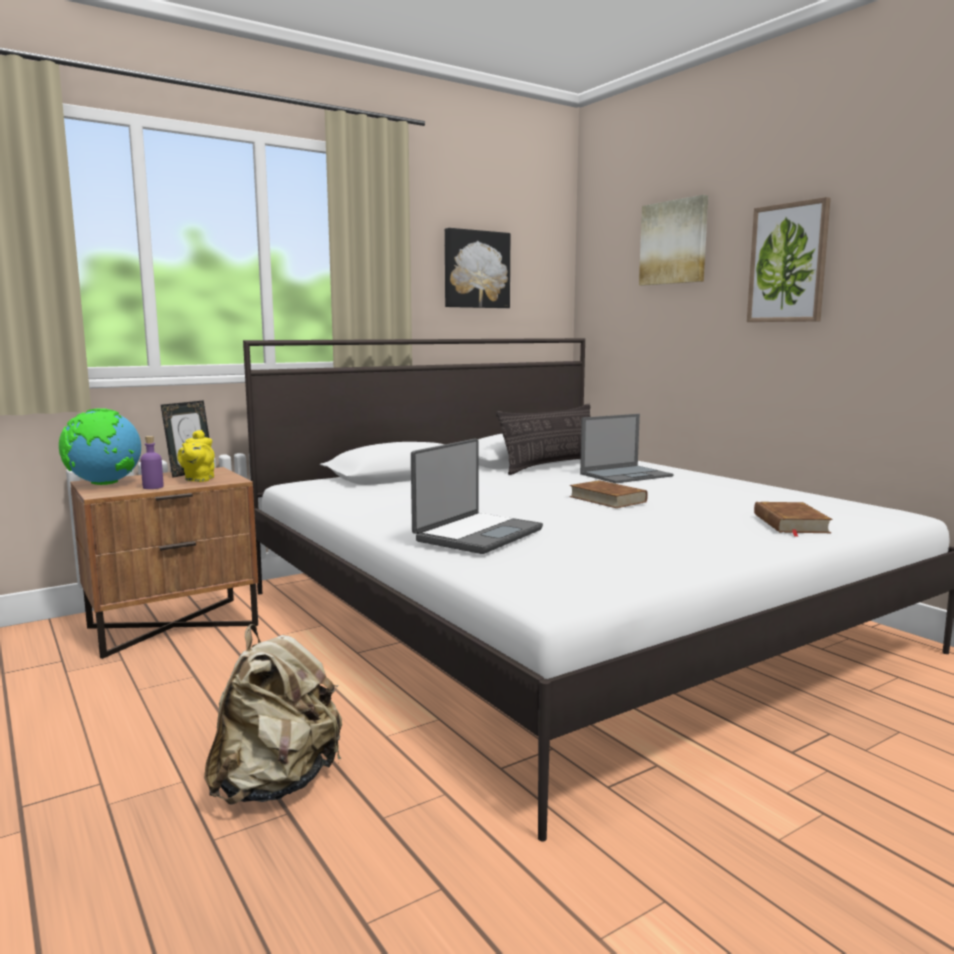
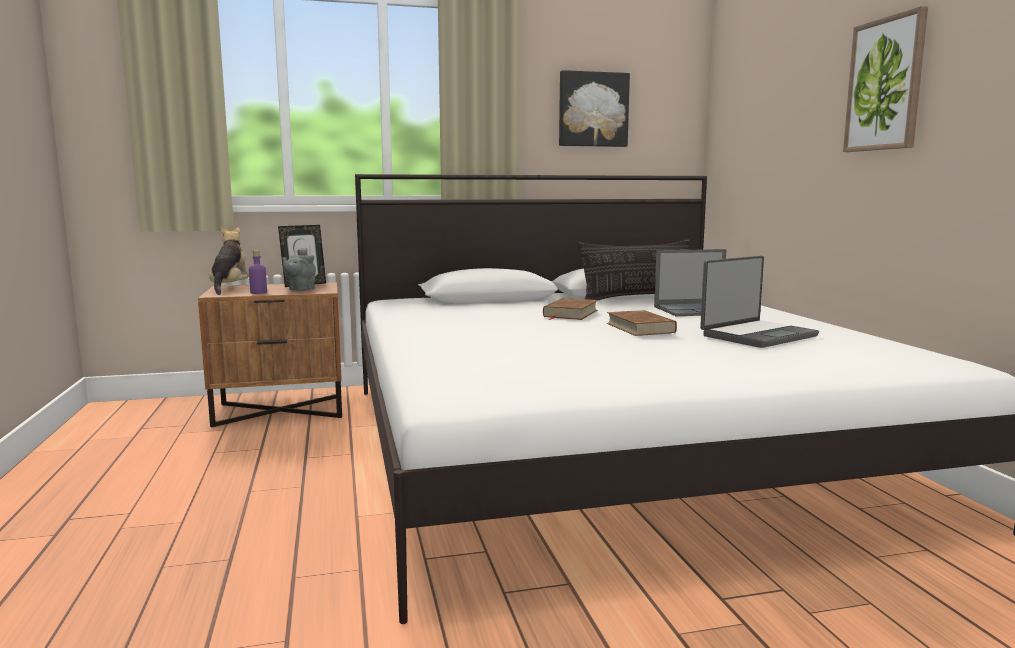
camera: 20 degrees right, 0 degrees up
(104, 484) = (230, 289): globe -> plush toy
(198, 479) = (300, 289): yellow teapot -> grey teapot
(277, 783) = (242, 536): beige backpack -> none
(477, 535) = (463, 346): laptop -> laptop (757, 335)
(674, 242) = (786, 72): picture -> none
(790, 523) = (799, 362): brown book -> brown book (570, 313)

